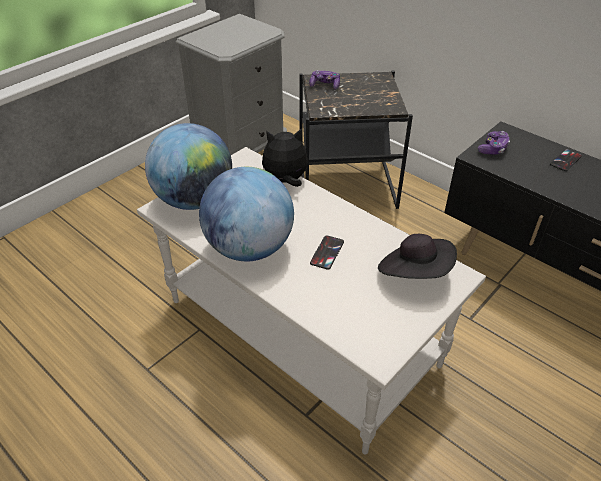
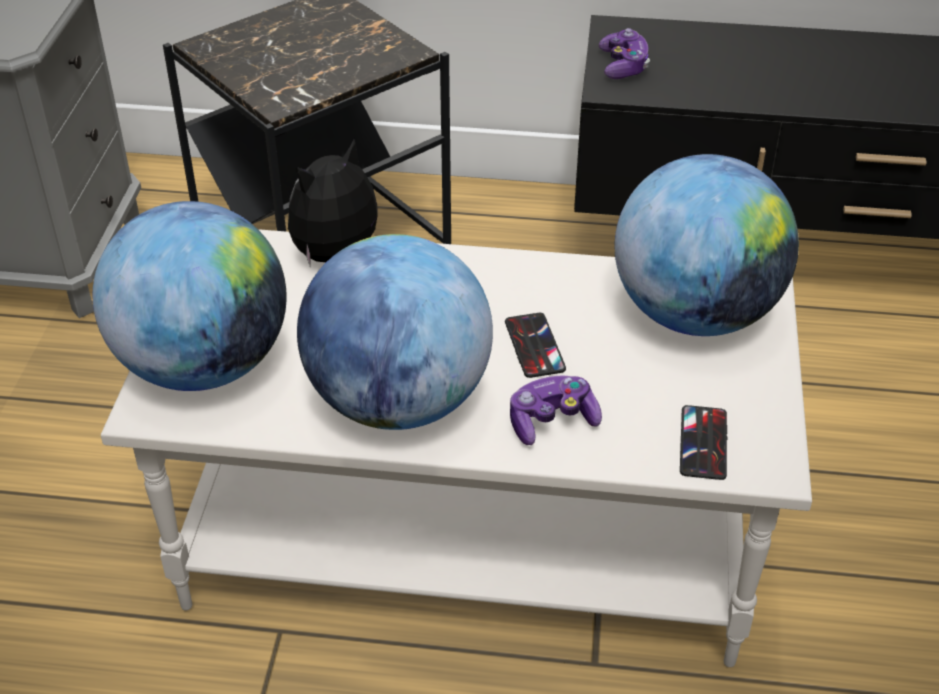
camera: 35 degrees left, 0 degrees up
(325, 85) = (238, 51): game controller -> game controller (552, 421)
(414, 273) = (695, 313): black hat -> globe
(565, 160) = (739, 45): phone -> phone (703, 443)

